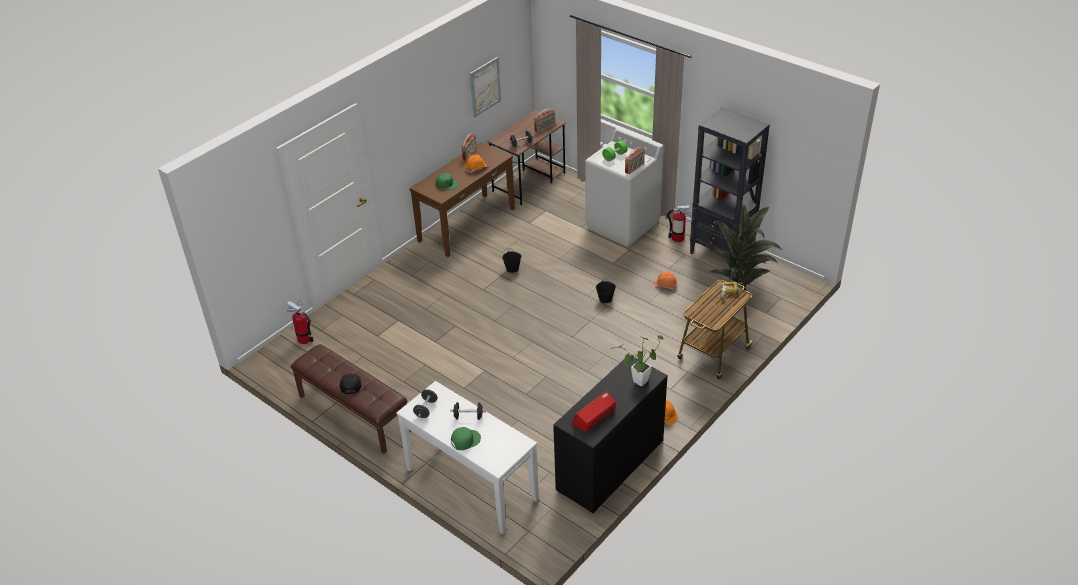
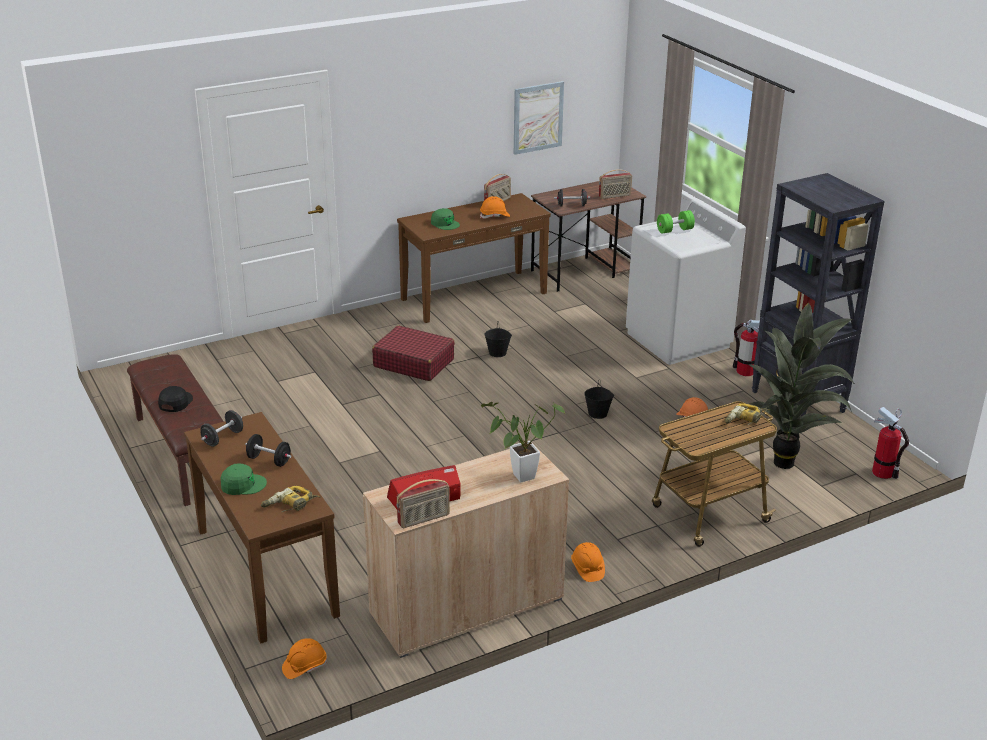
camera: 20 degrees right, 10 degrees down
(304, 339) = (191, 363): fire extinguisher -> fire extinguisher (883, 472)
(461, 293) = (413, 363): none -> red suitcase
(471, 484) = (265, 572): white console table -> brown console table
(506, 445) = (290, 505): none -> power drill
(540, 539) = (304, 666): none -> orange hard hat
(610, 466) = (466, 606): black cabinet -> beige cabinet
(635, 168) = (693, 247): radio -> radio (424, 519)

